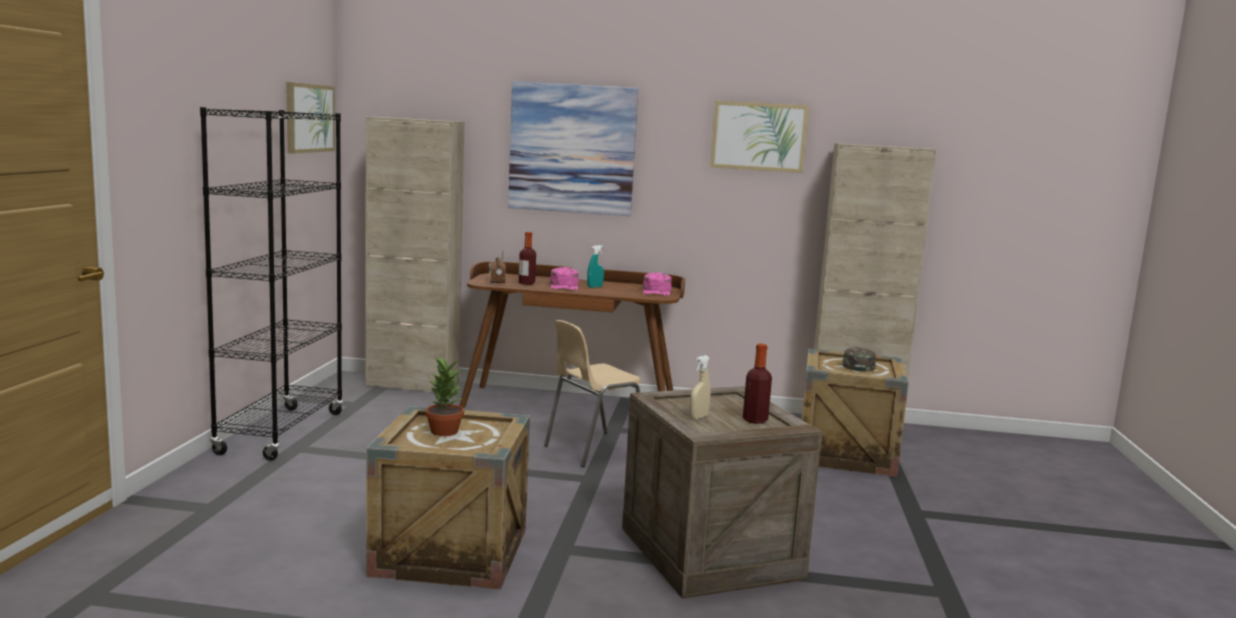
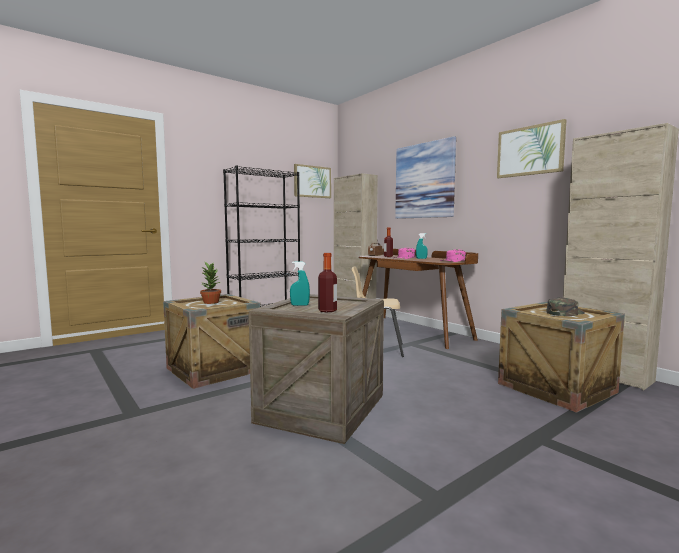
camera: 45 degrees right, 5 degrees down
(698, 417) = (299, 305): beige spray bottle -> turquoise spray bottle

